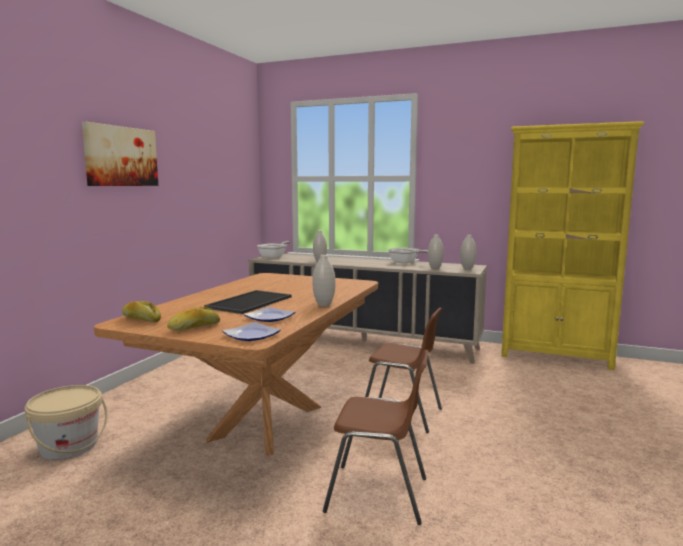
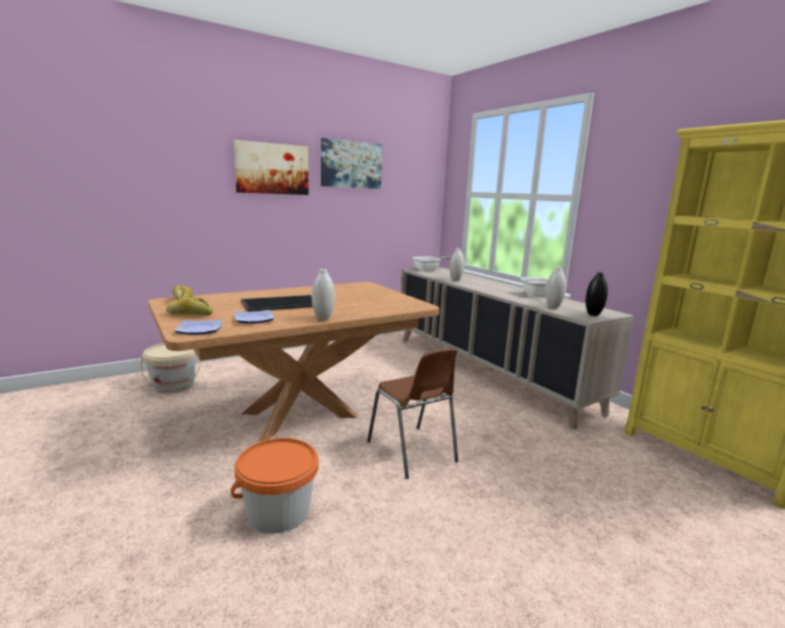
camera: 35 degrees right, 5 degrees up
(190, 151) = (351, 164): none -> picture
(378, 494) = (278, 512): brown chair -> orange bucket
(467, 268) = (593, 314): white vase -> black vase

